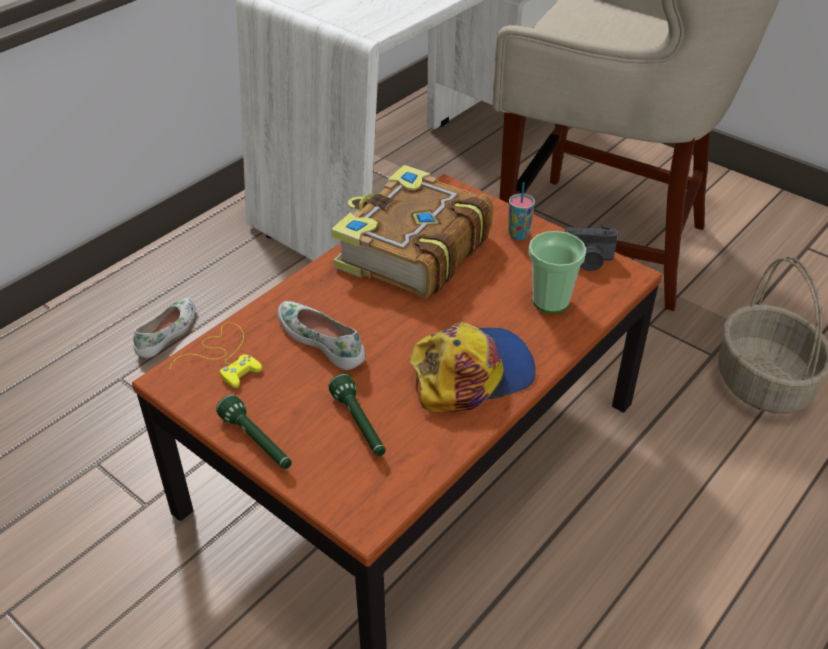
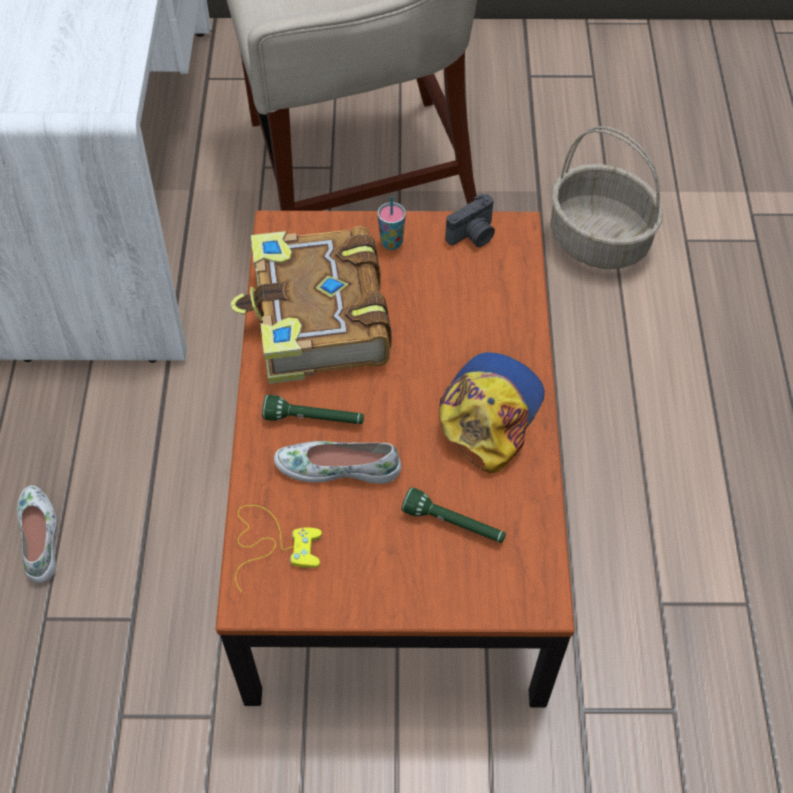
camera: 40 degrees left, 15 degrees up
(257, 443) = (392, 601): green flashlight -> green flashlight (314, 419)
(550, 301) = (482, 297): cup -> none

